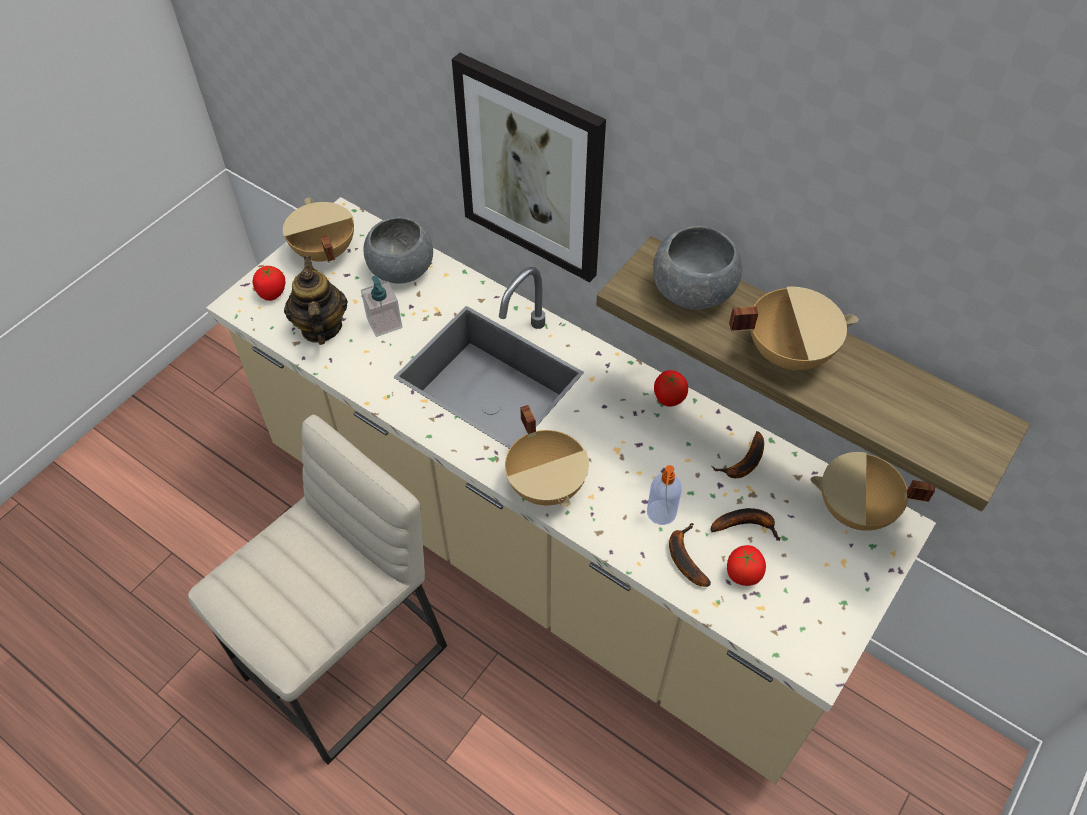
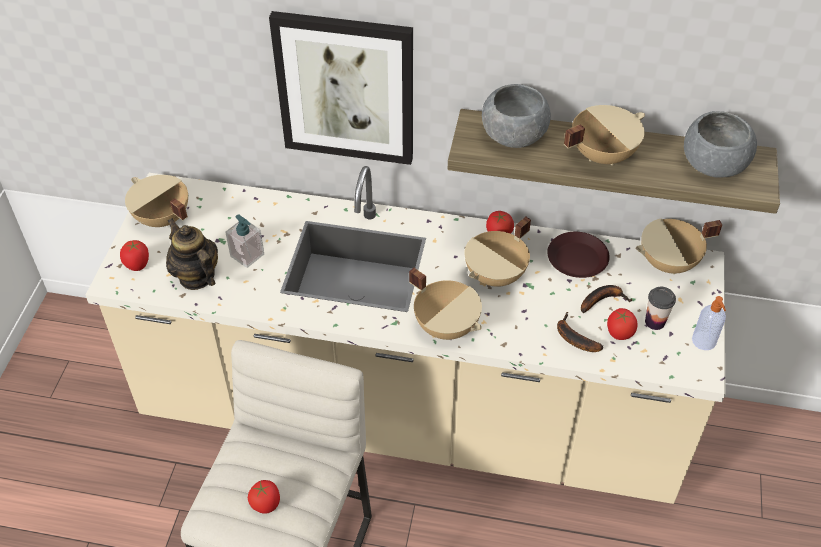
camera: 25 degrees left, 5 degrees down
(277, 601) = (266, 504): none -> tomato
(401, 269) = (235, 211): grey bowl -> grey bowl (713, 164)
(637, 447) = (496, 276): none -> beige cooking pot
(661, 513) = (540, 314): soap dispenser -> soap dispenser (704, 341)
(743, 463) = (577, 260): banana -> brown plate
(795, 577) = (655, 322): none -> cup

